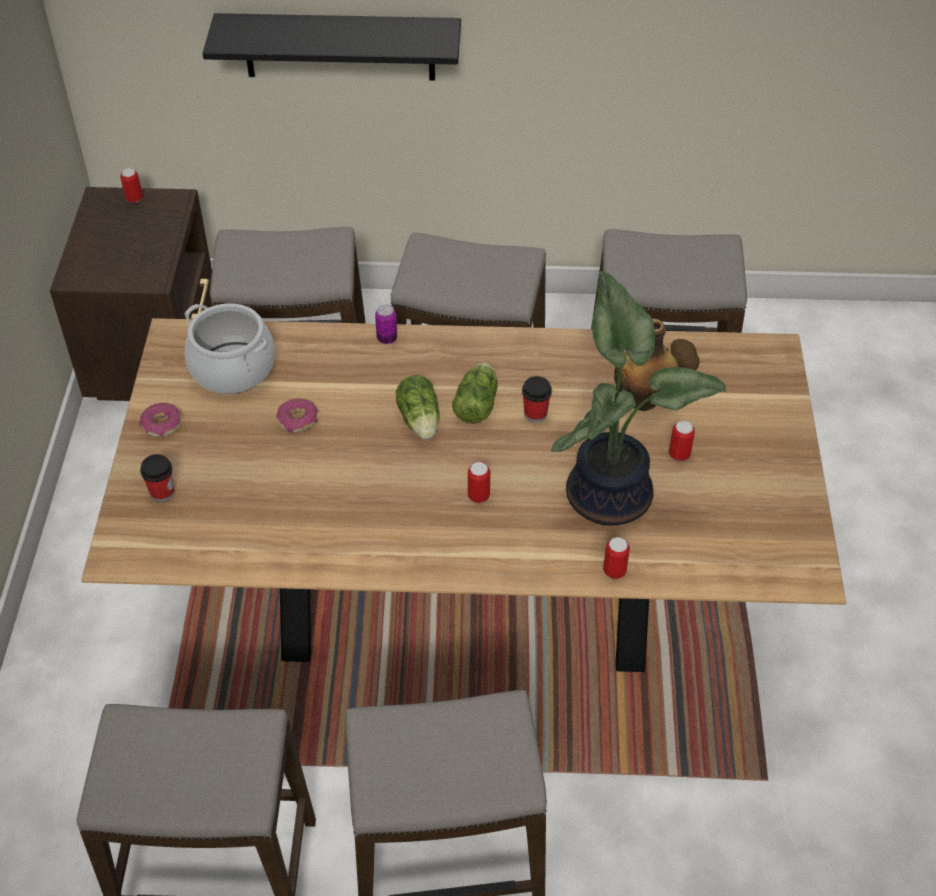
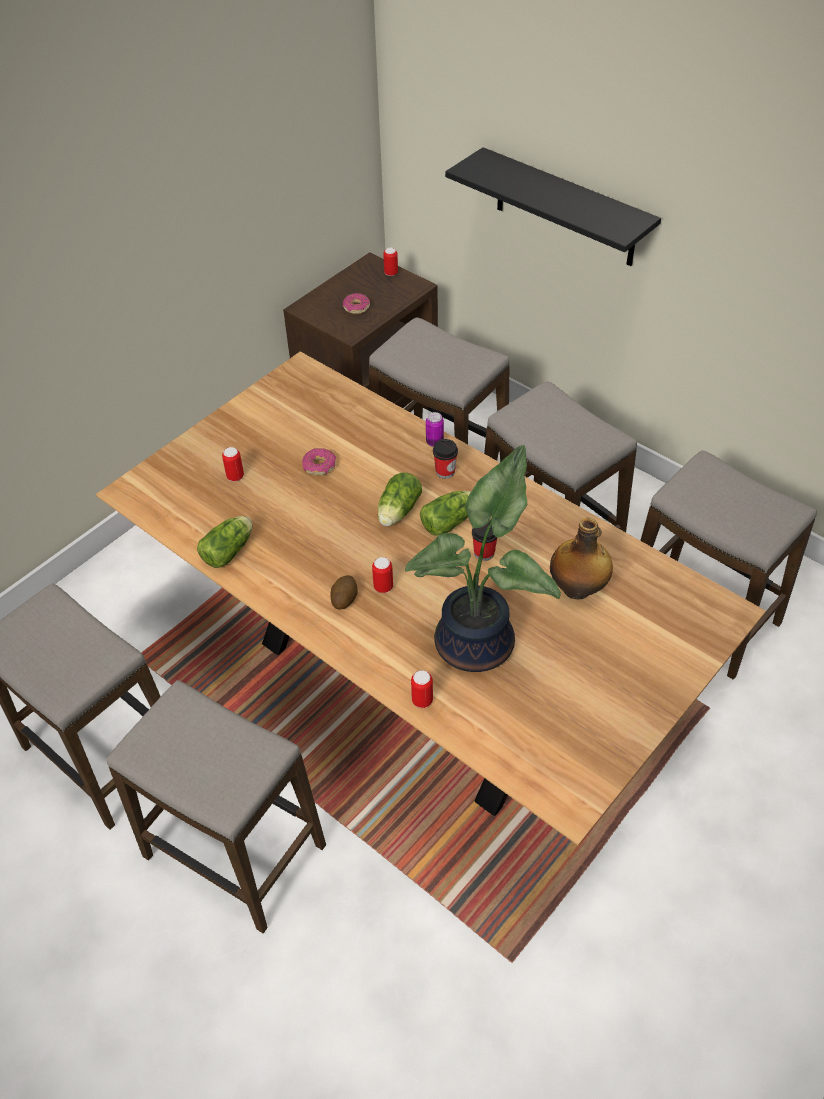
camera: 40 degrees right, 0 degrees up
(161, 425) = (235, 423): donut -> donut (356, 307)
(162, 492) = (192, 466): cup -> cup (445, 472)
(232, 369) = (314, 410): cooking pot -> none
(294, 549) = (230, 550): none -> lettuce
(679, 455) = (562, 646): can -> can (235, 476)
(682, 363) = (639, 579): potato -> potato (344, 599)

